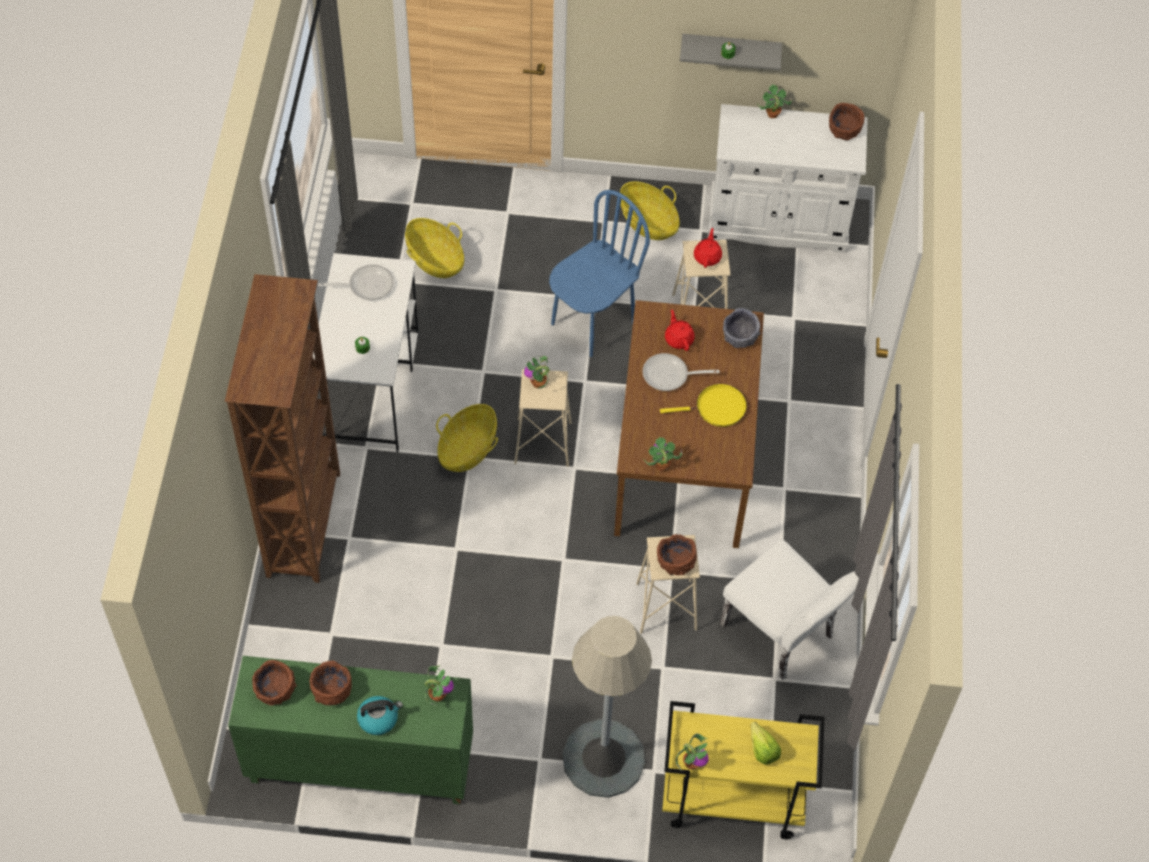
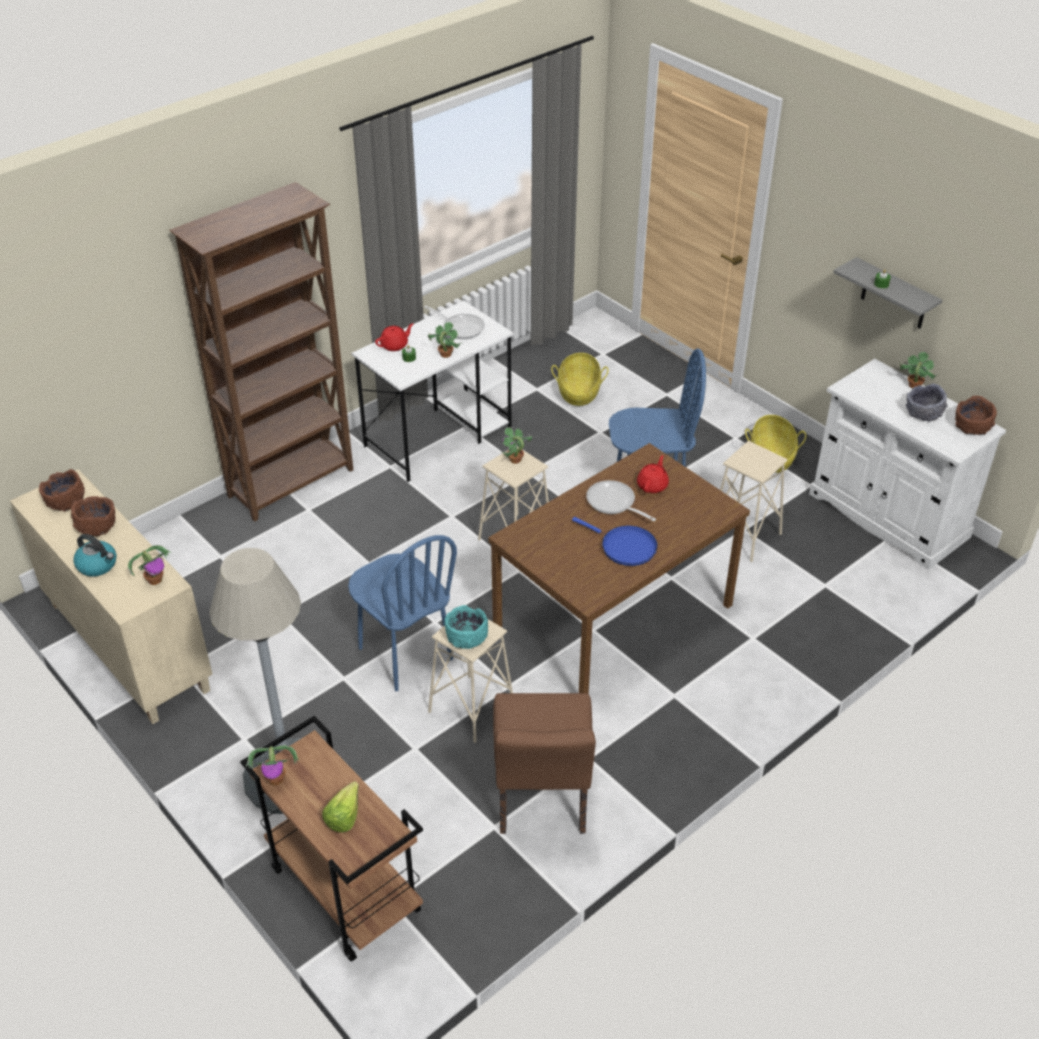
camera: 45 degrees right, 15 degrees down
(359, 765) = (126, 646): green cabinet -> beige cabinet
(467, 449) = (457, 510): basket -> none
(572, 602) = (404, 654): none -> blue chair
(661, 466) = (527, 555): potted plant -> potted plant (445, 354)
(675, 562) = (466, 637): brown bowl -> turquoise bowl
(707, 257) = (756, 460): red teapot -> red teapot (395, 345)
(717, 408) = (625, 547): yellow frying pan -> blue frying pan
(731, 800) = (343, 889): yellow cart -> brown cart
(740, 337) = (707, 513): grey bowl -> grey bowl (923, 413)
(783, 636) = (541, 801): white chair -> brown chair

